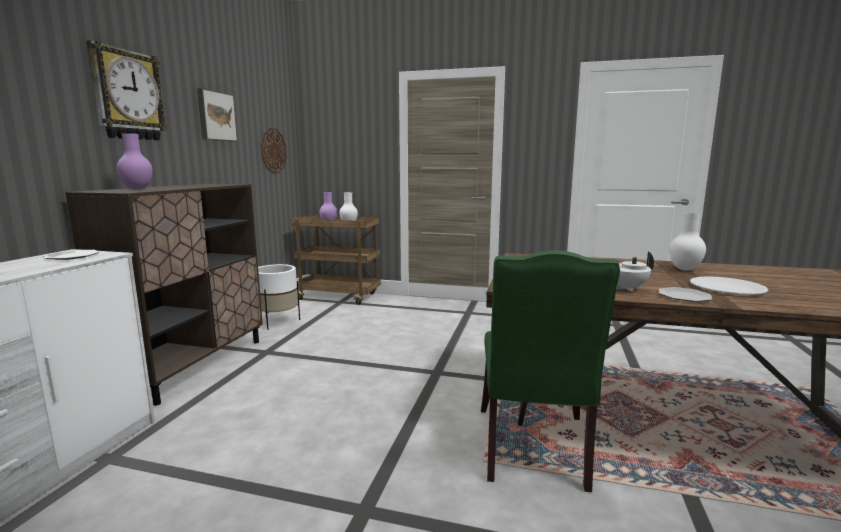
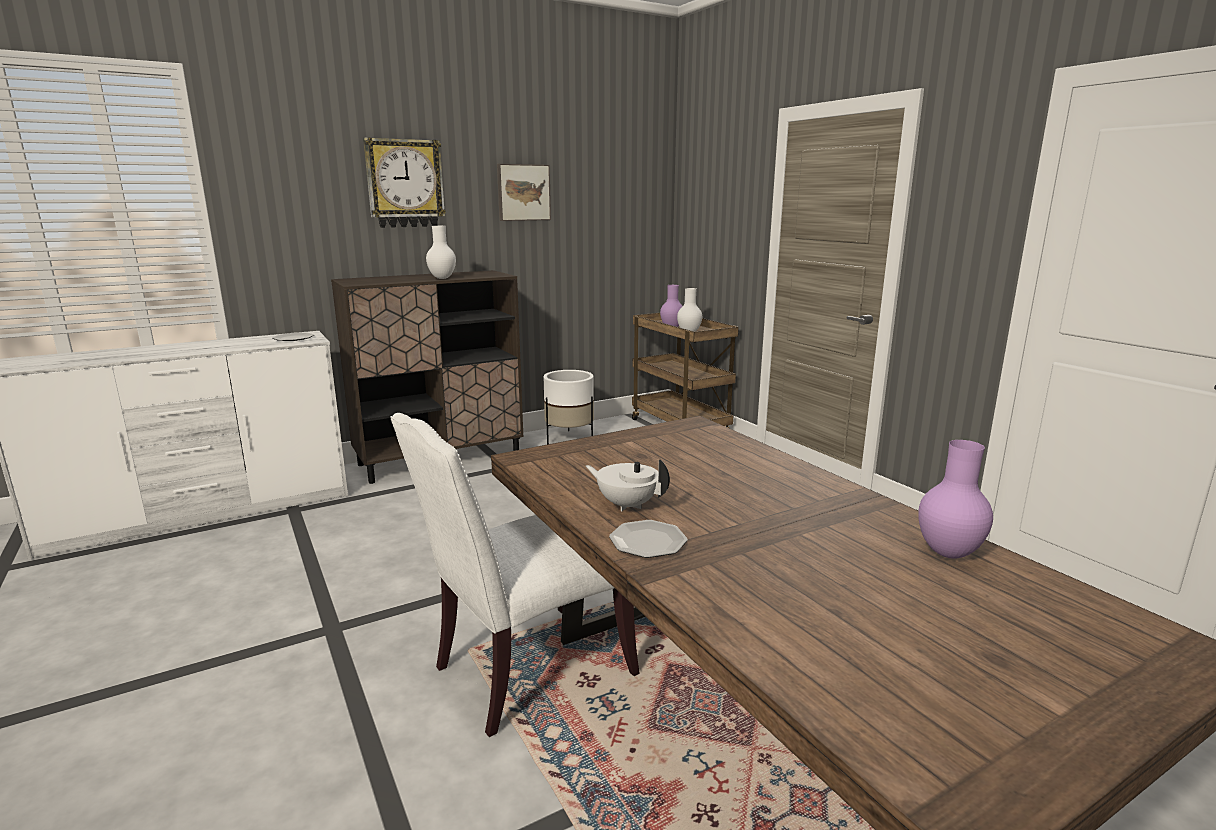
camera: 45 degrees right, 5 degrees up
(138, 189) = (384, 279): purple vase -> purple vase (949, 554)
(273, 151) = (619, 227): wall clock -> none
(534, 450) = (526, 671): green chair -> white chair
(683, 269) = (840, 515): white vase -> white vase (442, 278)
(727, 288) = (764, 560): white plate -> none

